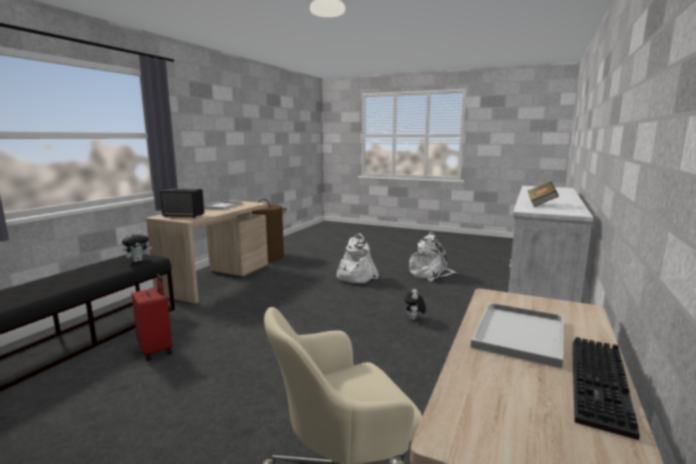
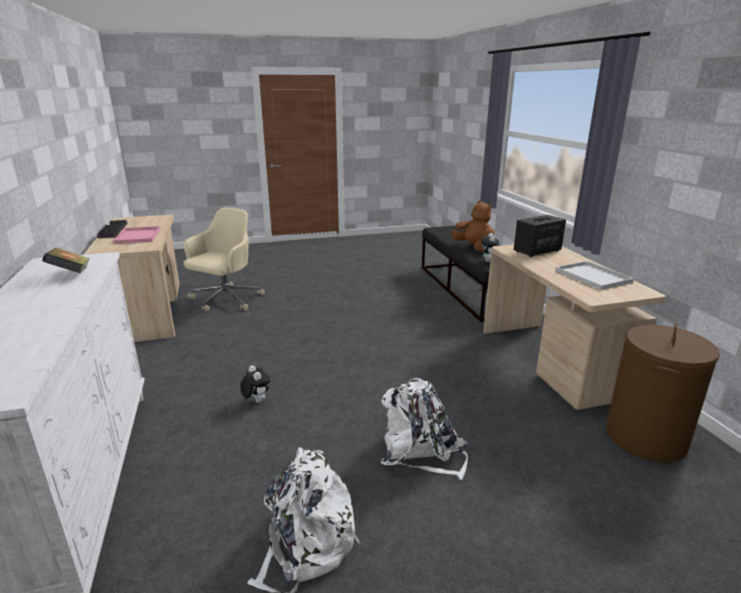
camera: 140 degrees right, 10 degrees up
(84, 275) = (473, 247): none -> brown plush toy
(157, 350) = (410, 302): red suitcase -> none
(520, 335) = (137, 236): white tray -> pink tray

